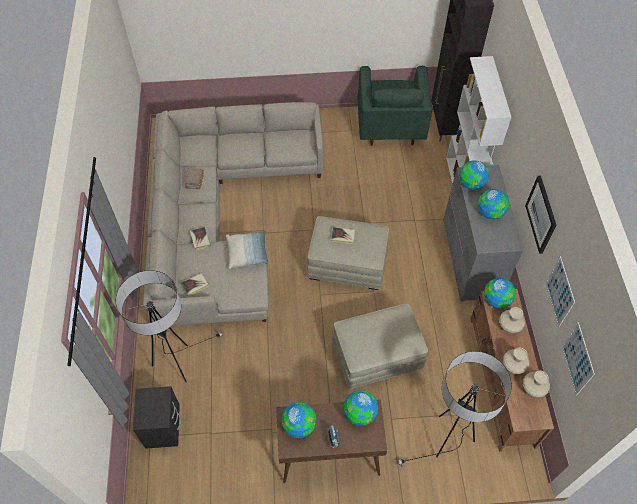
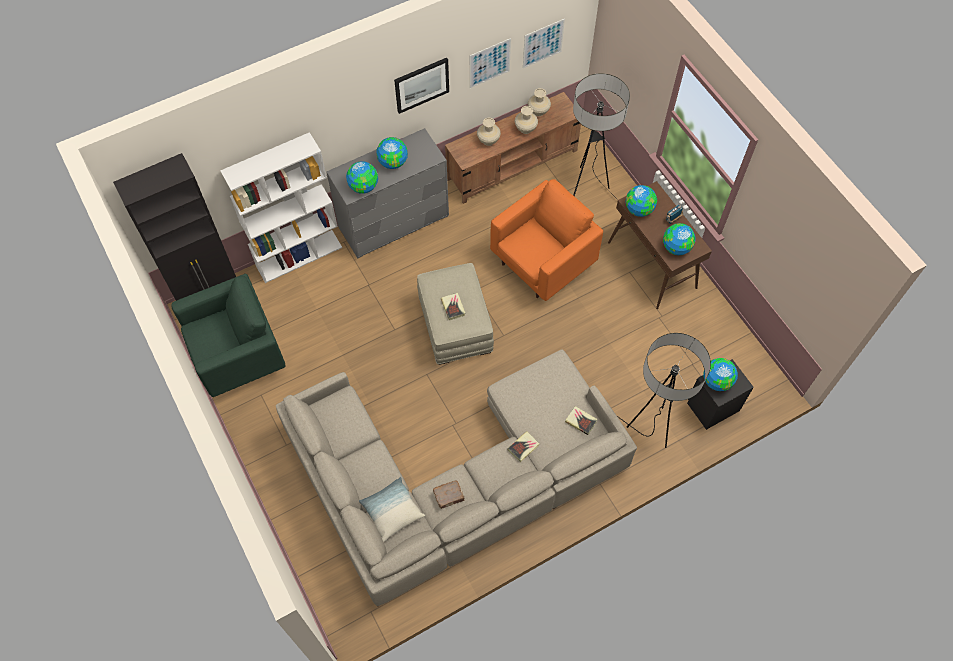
camera: 115 degrees left, 5 degrees up
(248, 253) = (515, 392): pillow -> pillow (392, 511)
(376, 356) = (543, 263): beige ottoman -> orange armchair
(496, 300) = (465, 156): globe -> globe (716, 381)

